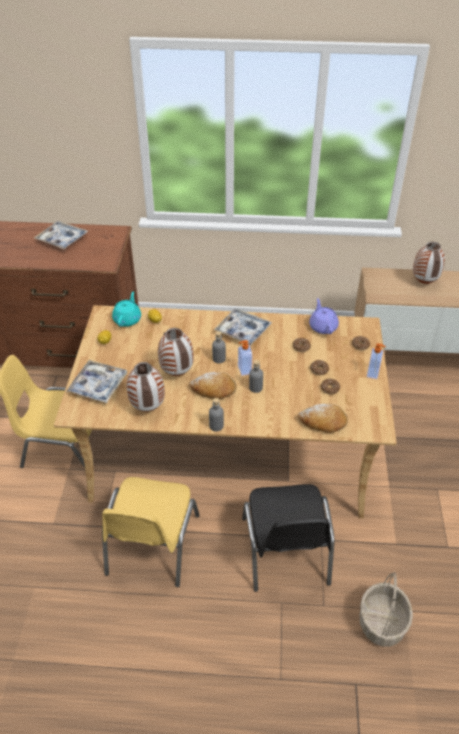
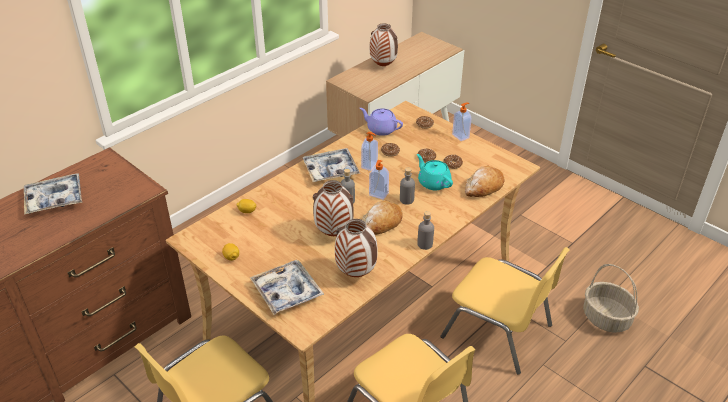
camera: 50 degrees left, 5 degrees down
(127, 319) = (220, 227): turquoise teapot -> turquoise teapot (433, 182)
(272, 346) = (370, 166): none -> soap dispenser
(286, 552) = (498, 331): black chair -> yellow chair

